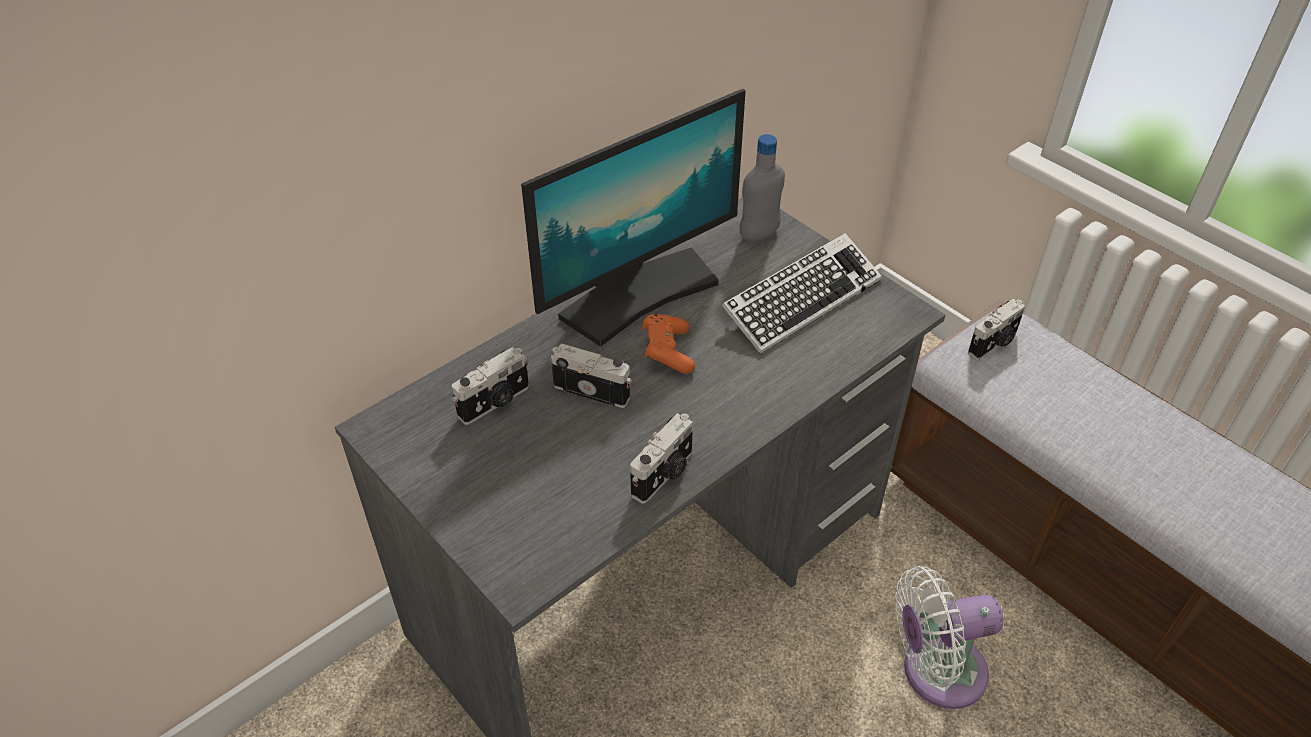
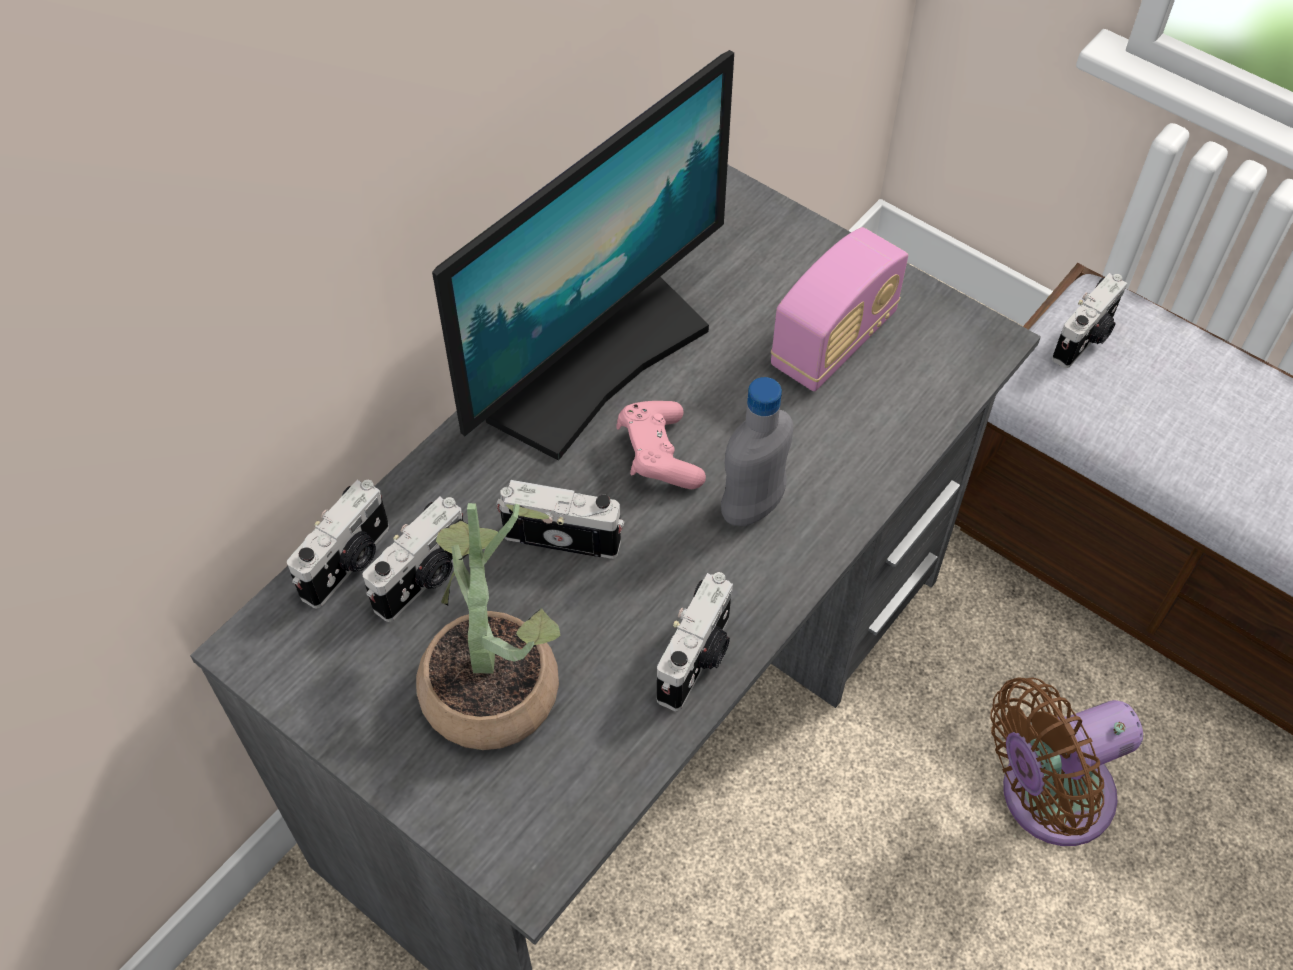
camera: 10 degrees left, 10 degrees up
(449, 387) = (349, 563): none -> camera
(526, 465) = (494, 676): none -> potted plant
(667, 352) = (658, 456): orange game controller -> pink game controller
(759, 234) = (751, 237): grey bottle -> grey bottle (752, 506)
(801, 300) = (834, 341): keyboard -> radio
(935, 672) = (1046, 797): white fan -> brown fan

